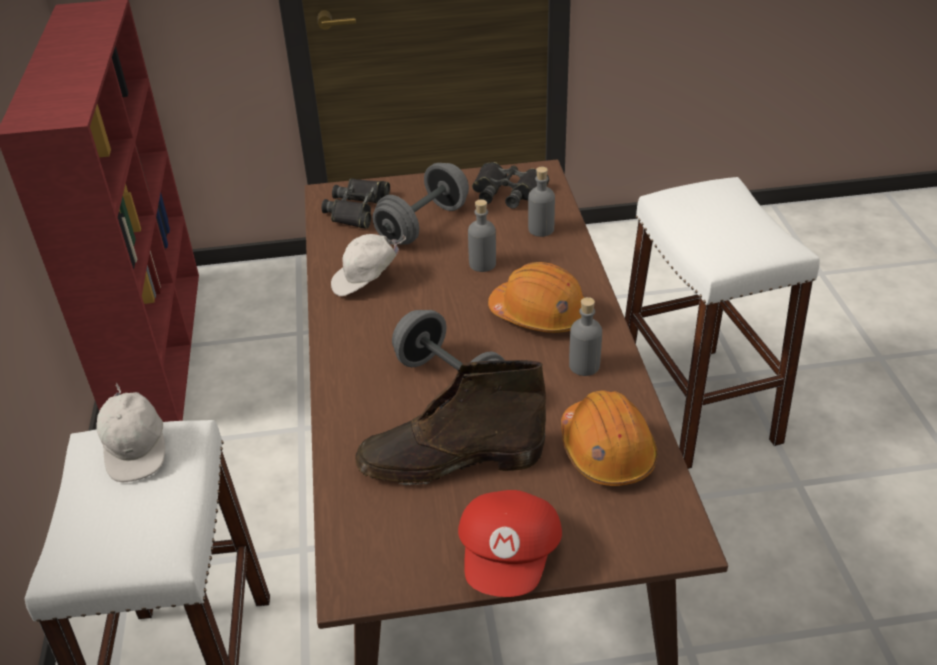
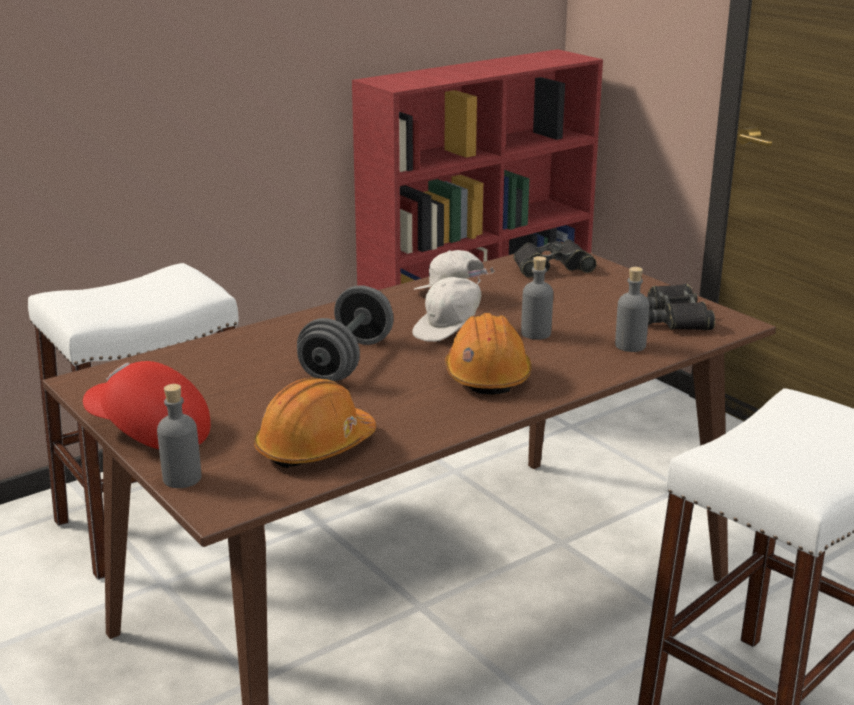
camera: 60 degrees right, 15 degrees down
(137, 449) = (180, 283): white cap -> white cap (450, 330)
(423, 224) = (564, 296): grey dumbbell -> none
(449, 460) = (246, 382): brown boot -> none
(510, 557) = (148, 433): red cap -> red cap turned 45 degrees clockwise
(584, 365) = (430, 411): grey bottle -> grey bottle (182, 478)

